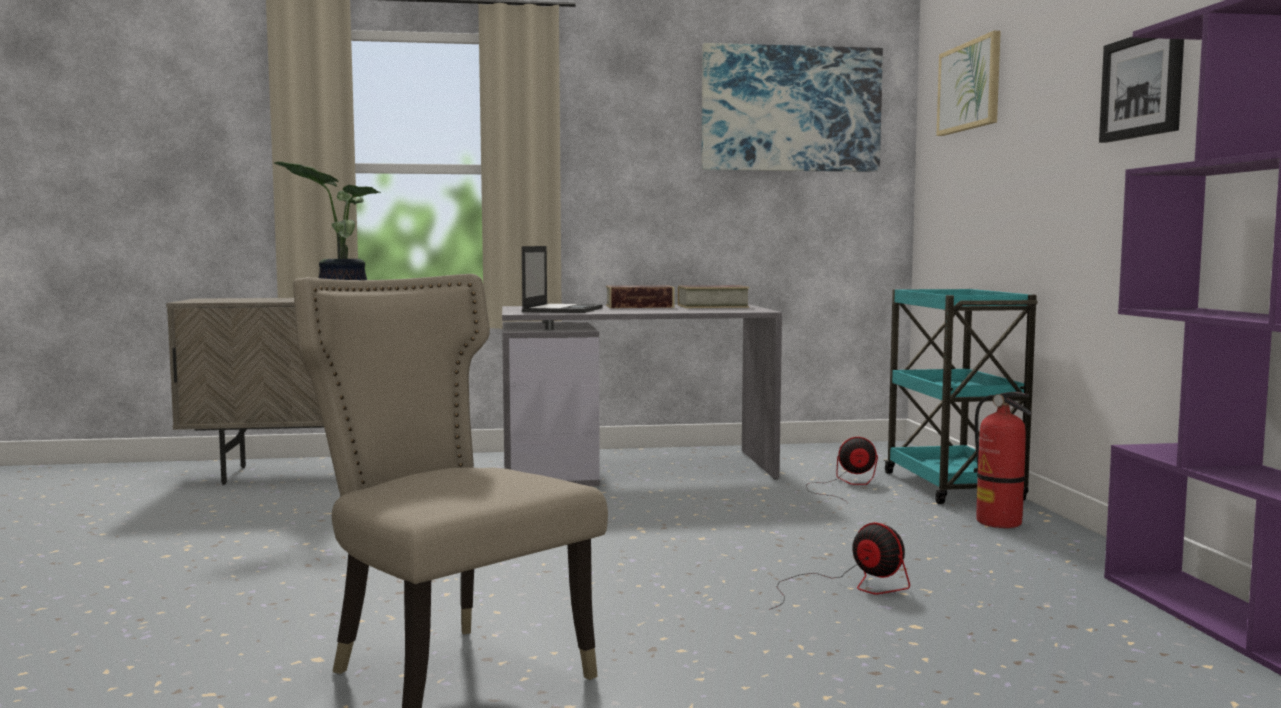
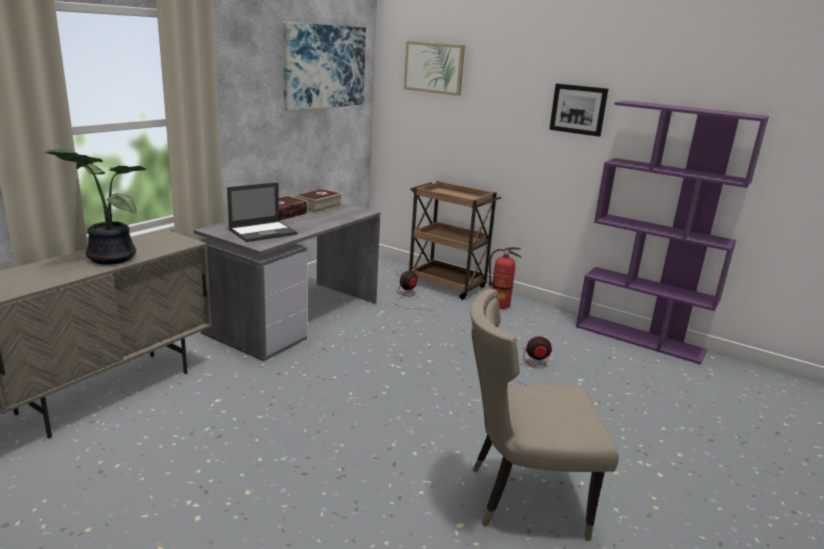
camera: 50 degrees left, 15 degrees up
(563, 310) = (263, 232): laptop -> laptop turned 90 degrees clockwise
(953, 487) = (447, 285): turquoise cart -> brown cart

